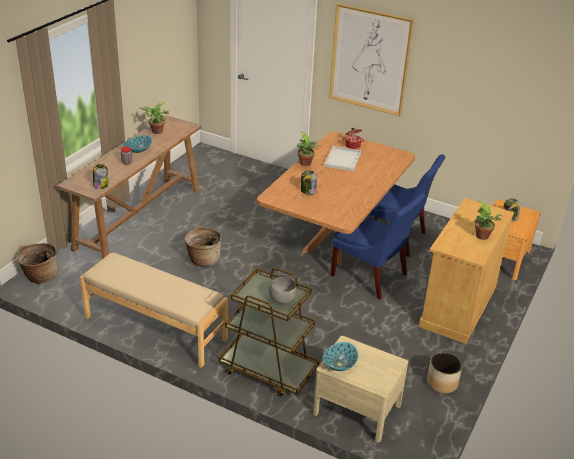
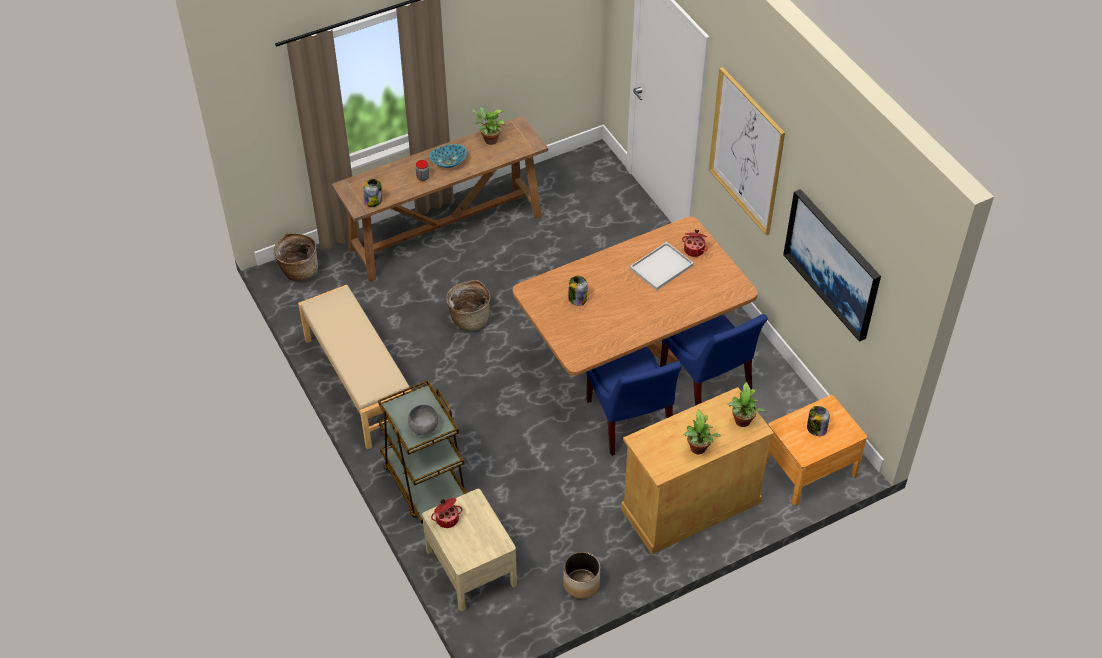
camera: 35 degrees right, 15 degrees up
(306, 164) = (612, 257): potted plant -> potted plant (742, 423)
(339, 364) = (447, 518): bowl -> cooking pot
(476, 99) = (833, 263): none -> picture

